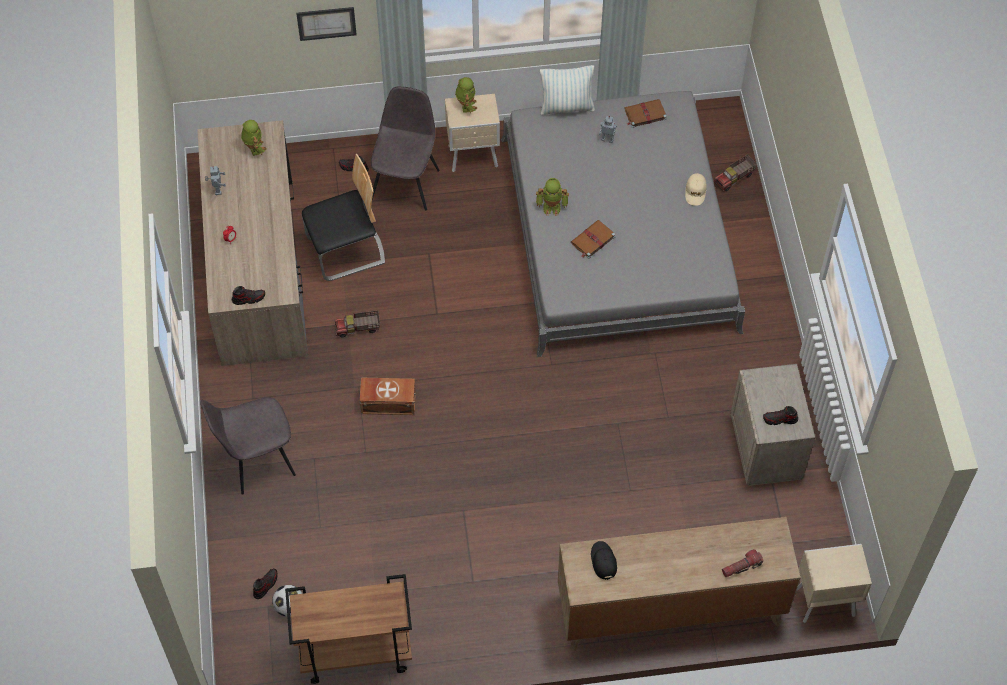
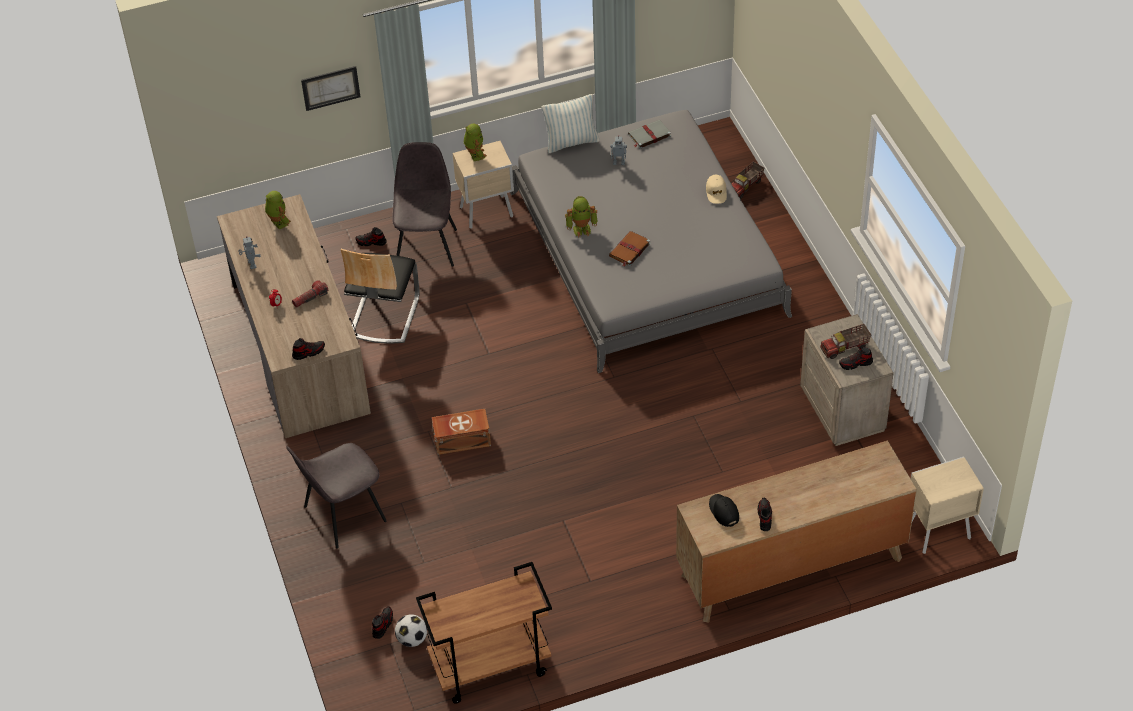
camera: 10 degrees left, 10 degrees down
(346, 251) = (384, 316): chair -> chair turned 135 degrees clockwise
(358, 328) = (414, 381): toy truck -> toy truck (845, 348)
(641, 576) = (764, 517): none -> shoe
(644, 114) = (648, 135): brown book -> grey book
(741, 567) = (858, 491): flashlight -> flashlight (310, 298)

